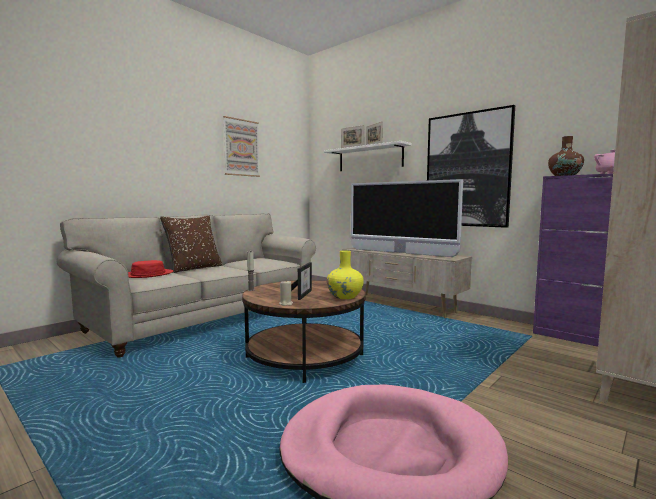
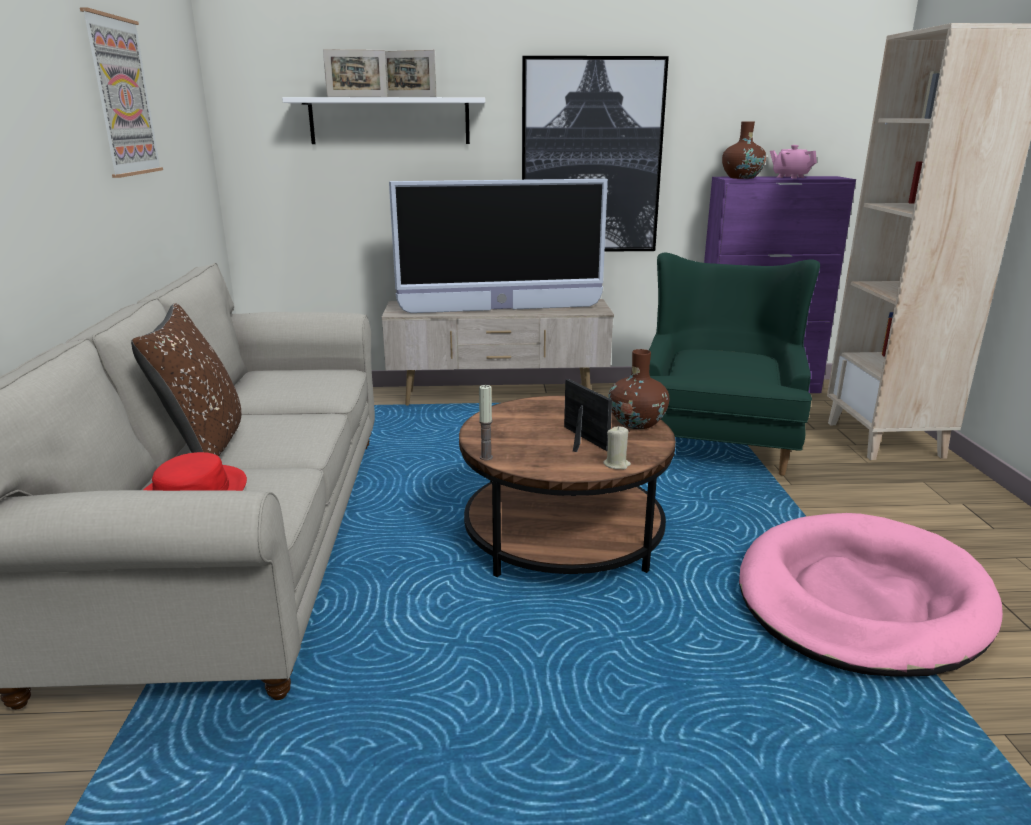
camera: 45 degrees left, 15 degrees up
(345, 296) = (637, 423): yellow vase -> brown vase
(488, 353) = (717, 440): none -> green armchair

